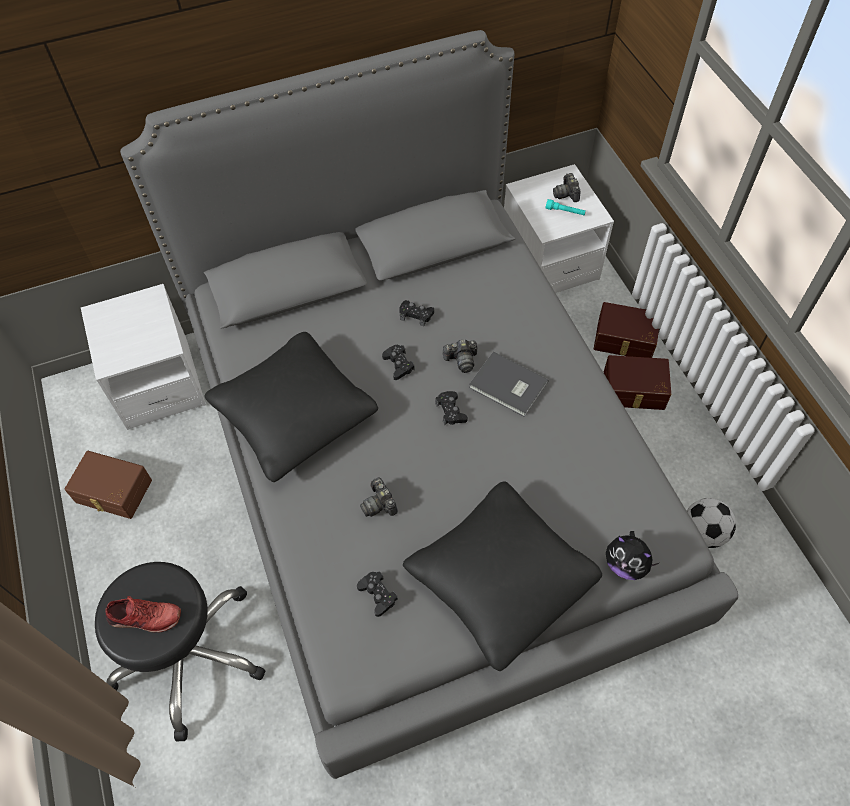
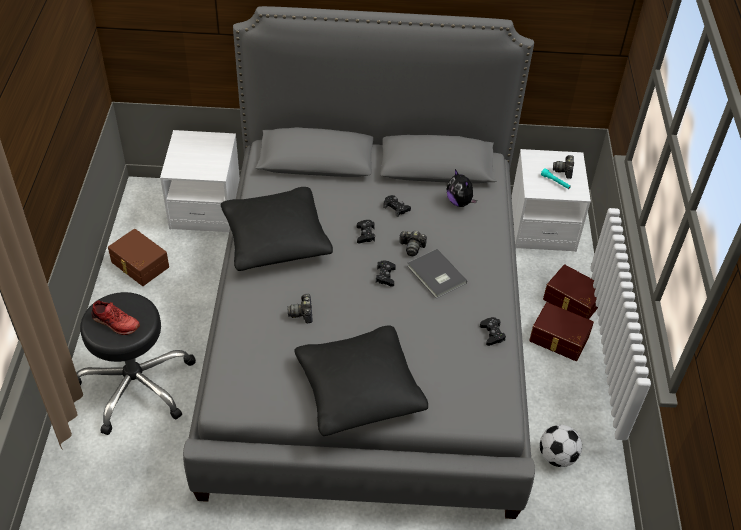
camera: 20 degrees right, 10 degrees down
(377, 595) = (270, 365): black game controller -> black game controller (492, 334)
(626, 564) = (454, 416): plush toy -> plush toy (460, 202)

